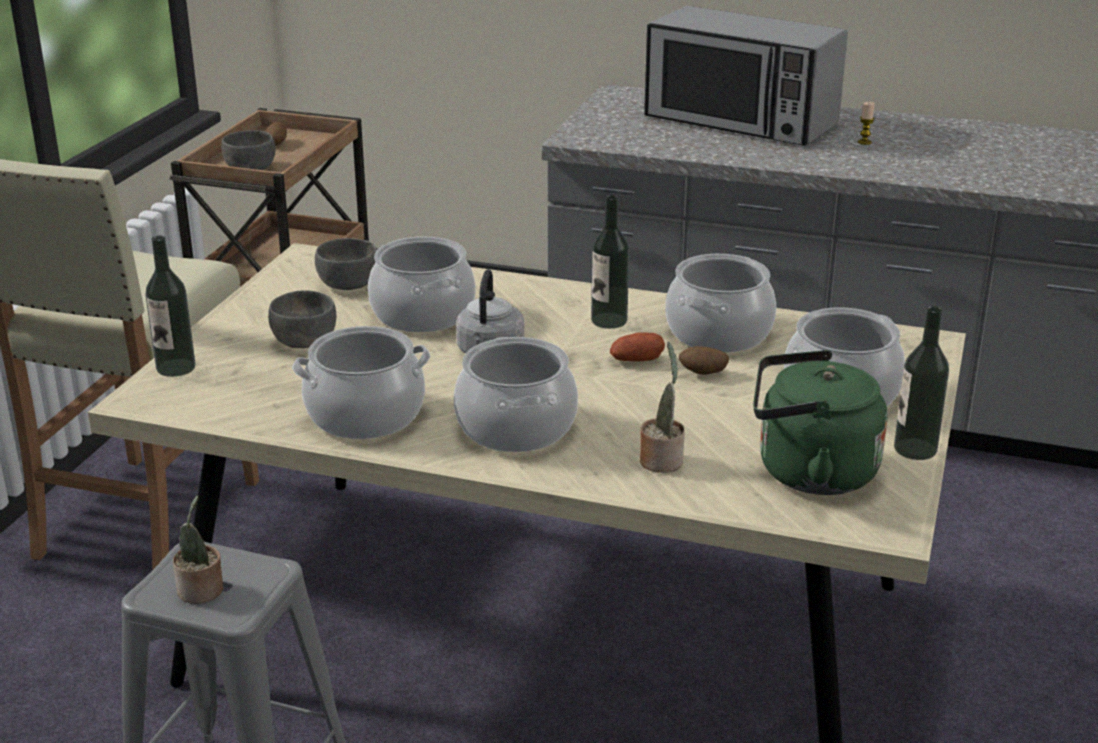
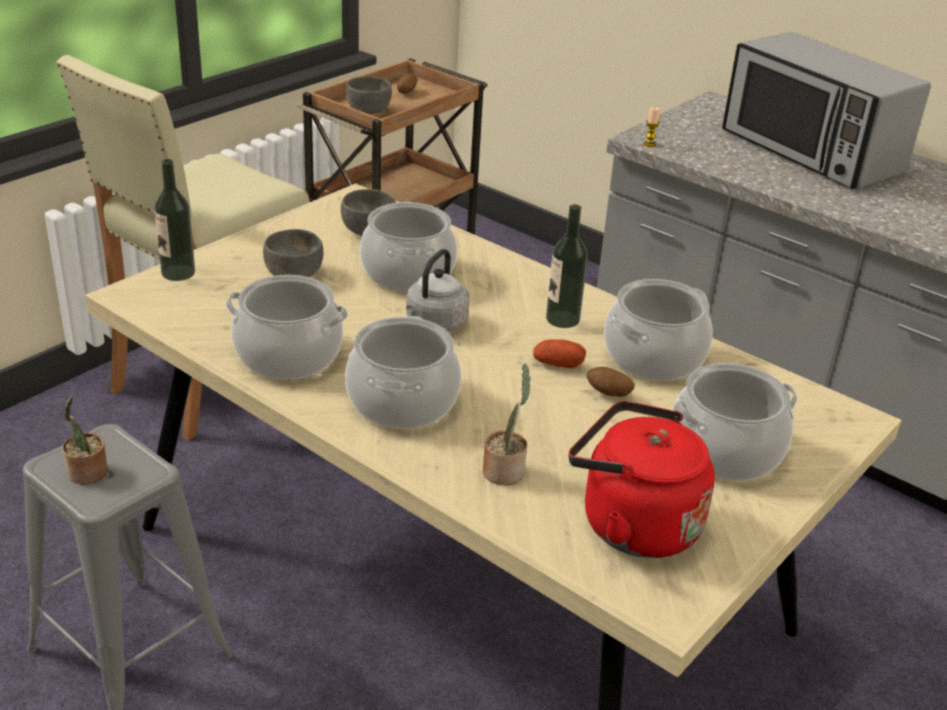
camera: 20 degrees right, 5 degrees up
(808, 472) = (632, 524): green kettle -> red kettle
(864, 142) = (918, 198): candle -> candle (649, 144)
(915, 449) = (756, 530): bottle -> none

